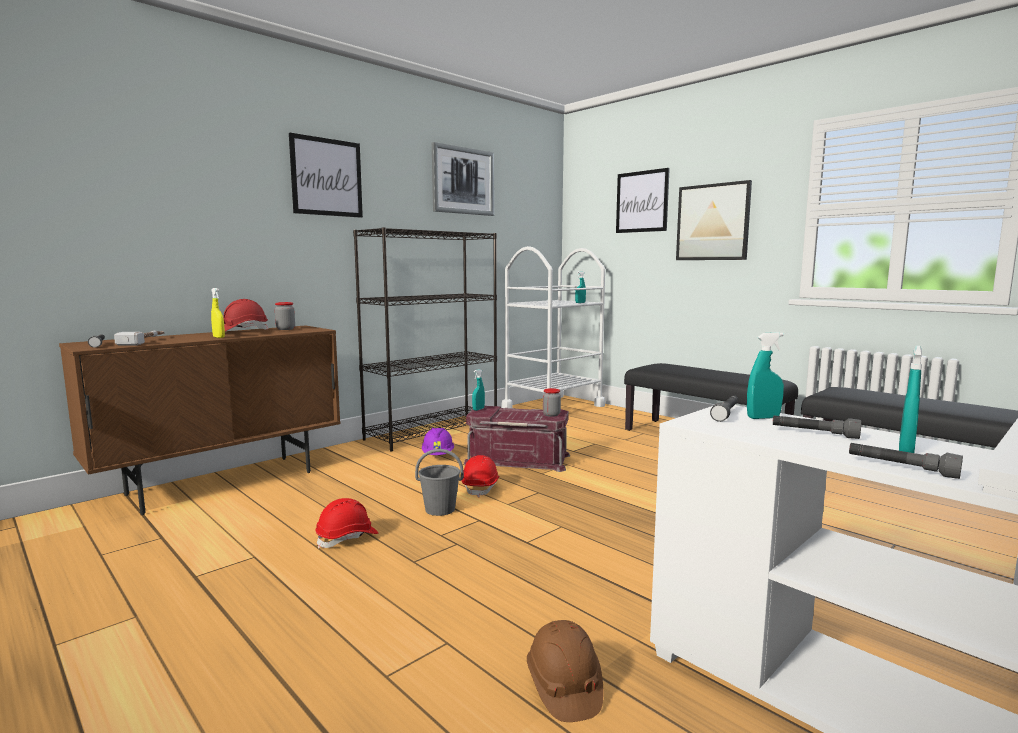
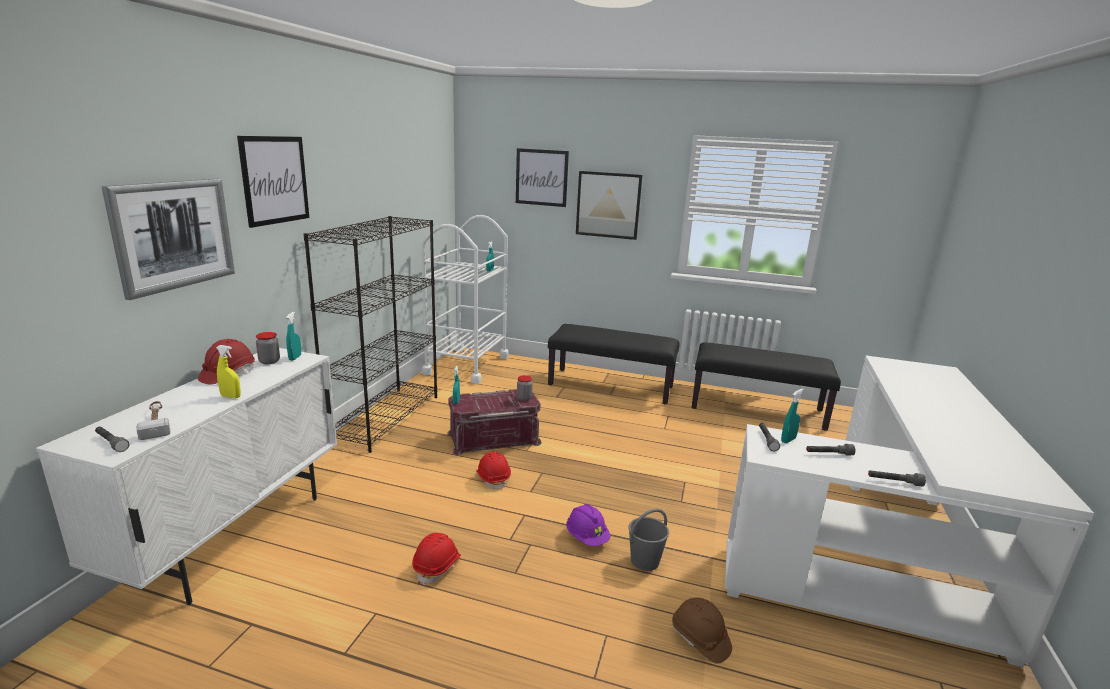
camera: 30 degrees left, 10 degrees up
(223, 483) = (234, 537): brown cabinet -> white cabinet
(438, 456) = (421, 448): purple hard hat -> purple hard hat (587, 537)
(440, 509) = (484, 512): grey bucket -> grey bucket (645, 561)
(463, 181) = (384, 159): picture -> picture (174, 235)
(906, 449) = (878, 461): turquoise spray bottle -> turquoise spray bottle (295, 358)

